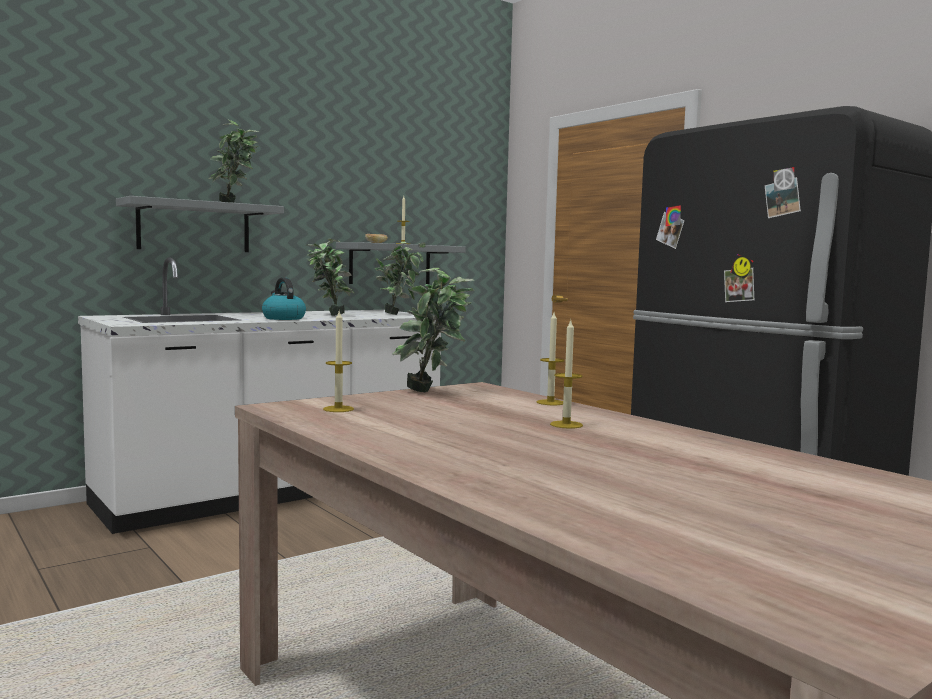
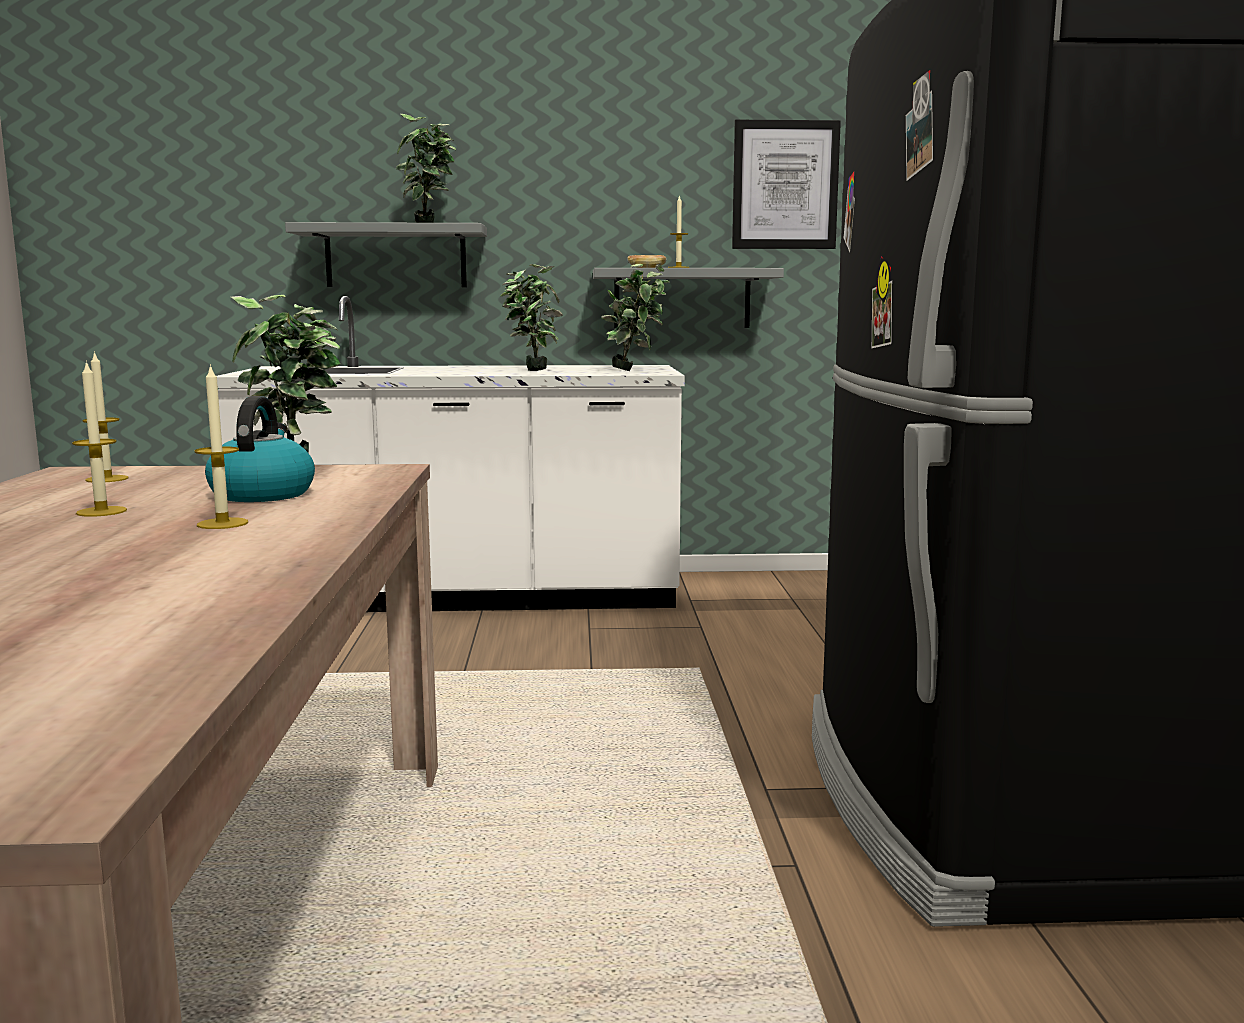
camera: 35 degrees right, 5 degrees up
(283, 318) = (446, 372): kettle -> kettle (262, 494)
(448, 192) = (785, 185): none -> picture
(550, 402) = (360, 496): candle -> candle (101, 511)

